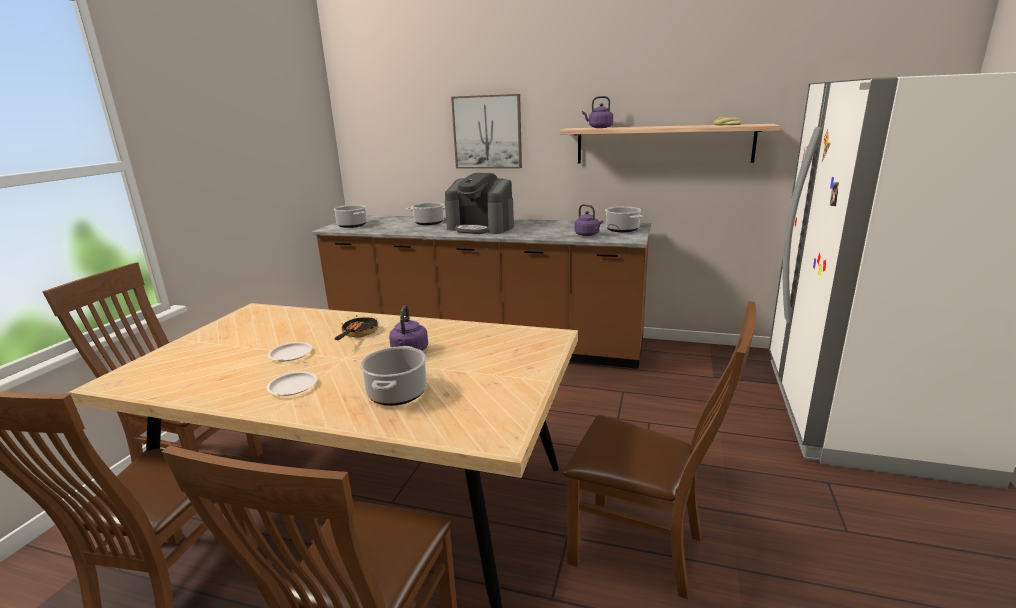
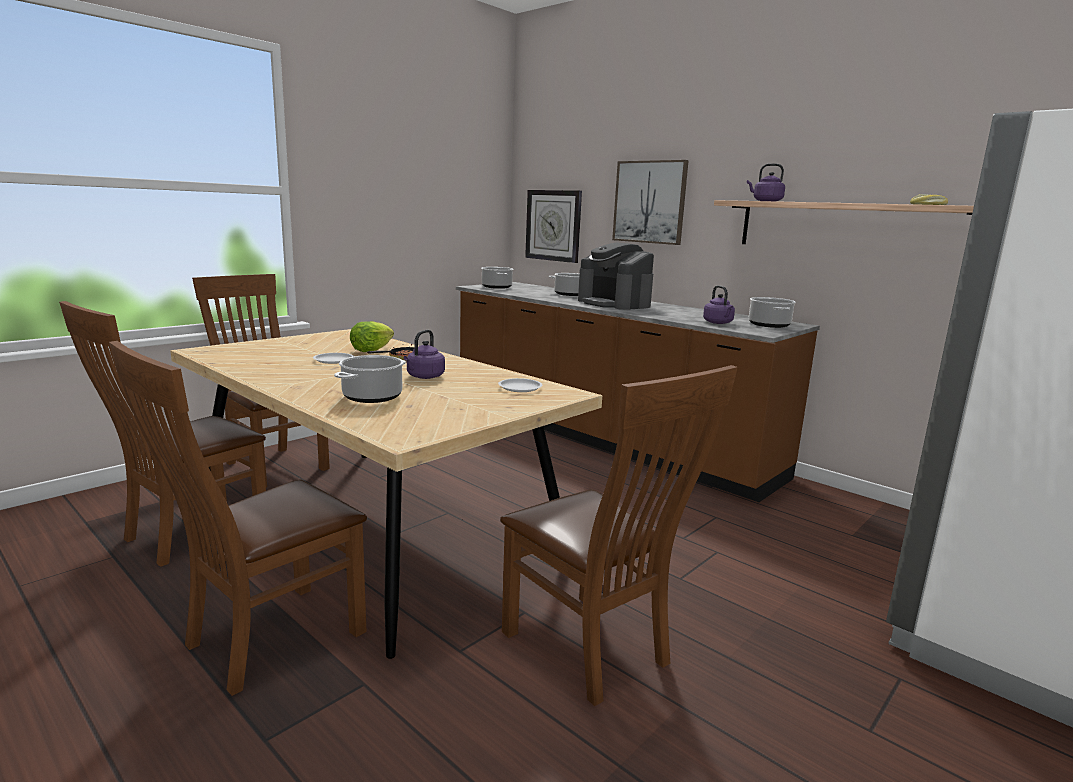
camera: 25 degrees right, 5 degrees down
(293, 387) = (305, 377): white plate -> white plate (520, 388)
(310, 330) = (371, 350): none -> lettuce
(389, 158) = (553, 225): none -> wall clock

